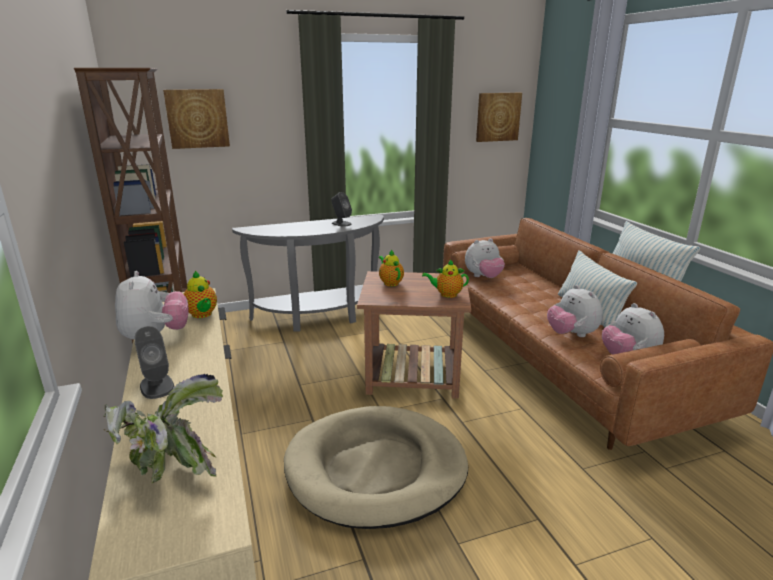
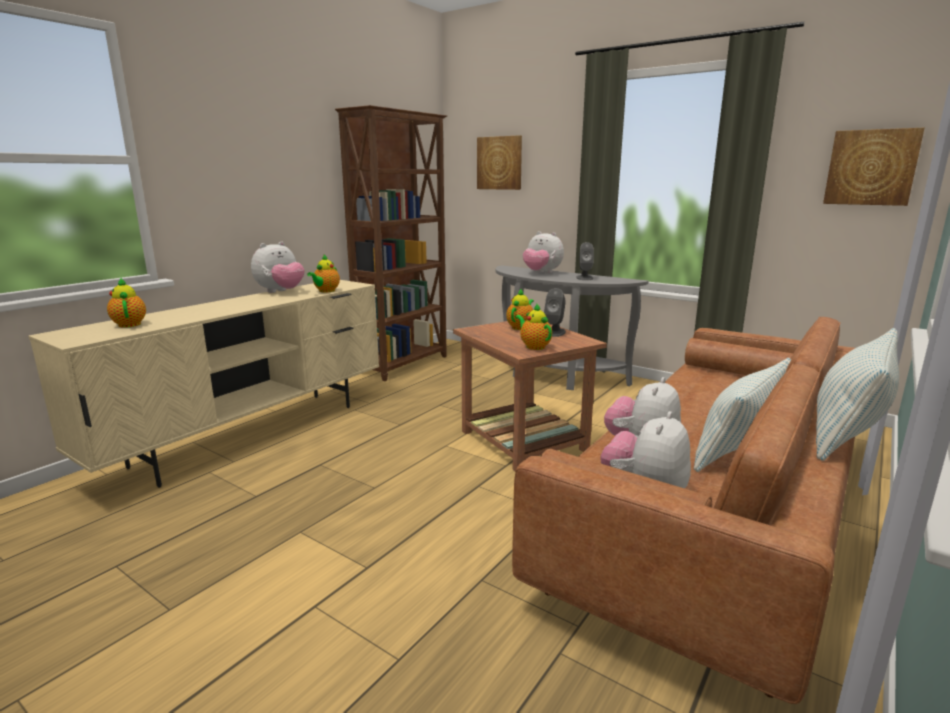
camera: 55 degrees right, 5 degrees down
(157, 386) = (218, 304): grey speaker -> grey speaker (554, 332)
(169, 469) = (129, 324): potted plant -> teapot
(376, 469) = (363, 468): beige dog bed -> none
(483, 277) = (703, 377): plush toy -> plush toy (541, 273)

